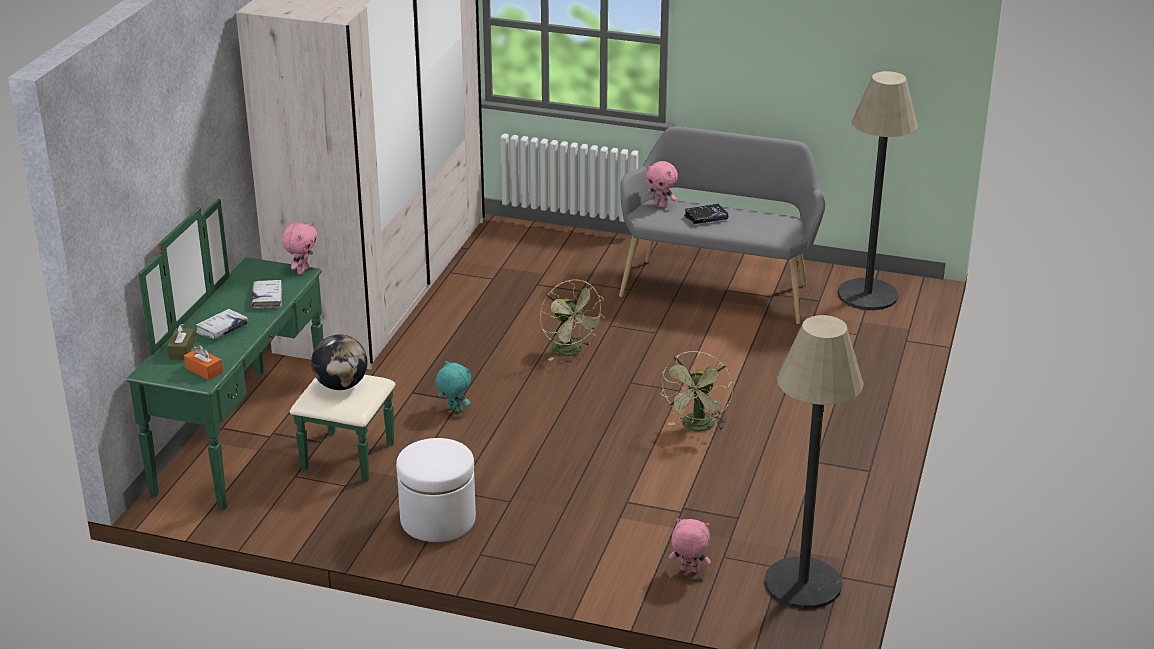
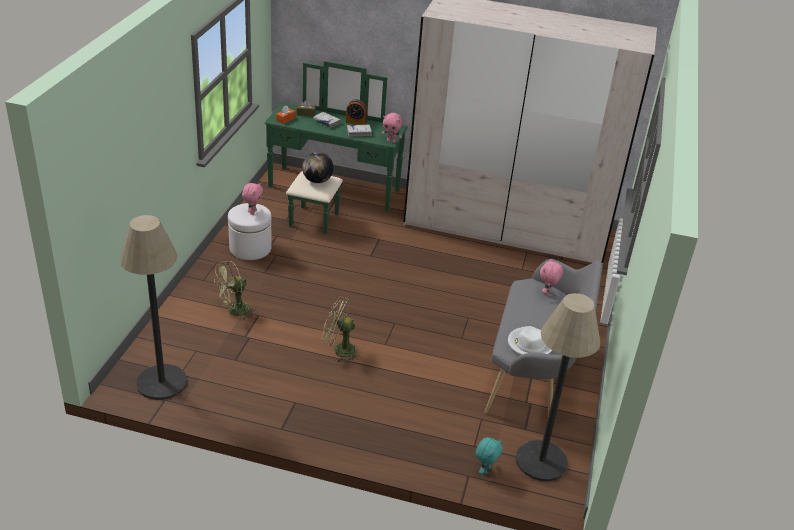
camera: 85 degrees right, 5 degrees up
(226, 301) = (356, 122): none -> alarm clock
(454, 409) = (360, 253): turquoise plush toy -> turquoise plush toy (485, 470)
(571, 352) = (431, 299): green fan -> green fan (234, 311)
(688, 570) = (185, 336): pink plush toy -> pink plush toy (252, 212)
(705, 218) = (529, 312): black book -> none
(770, 223) = (529, 344): none -> white hat

